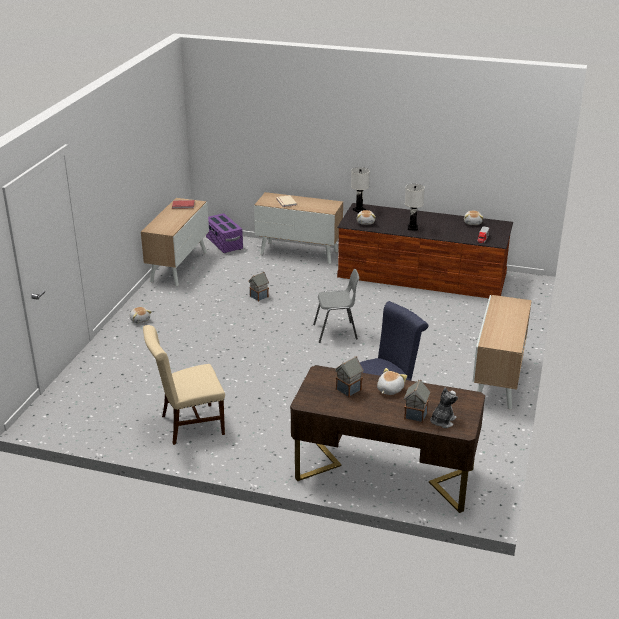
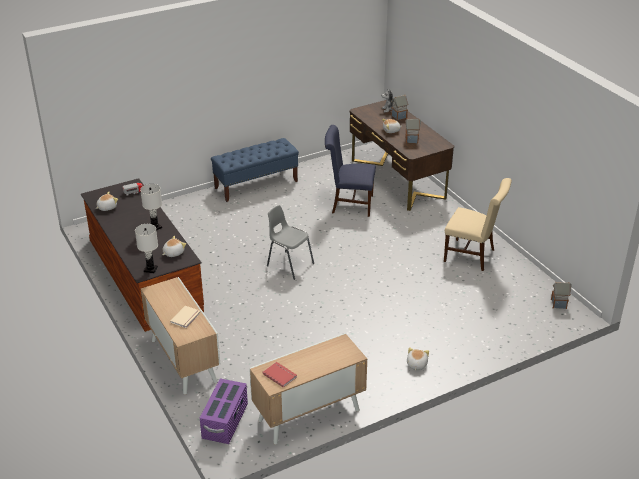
camera: 135 degrees left, 5 degrees up
(259, 297) = (293, 330): toy house -> toy house (559, 304)
(498, 380) = (256, 184): cabinet -> blue bench

